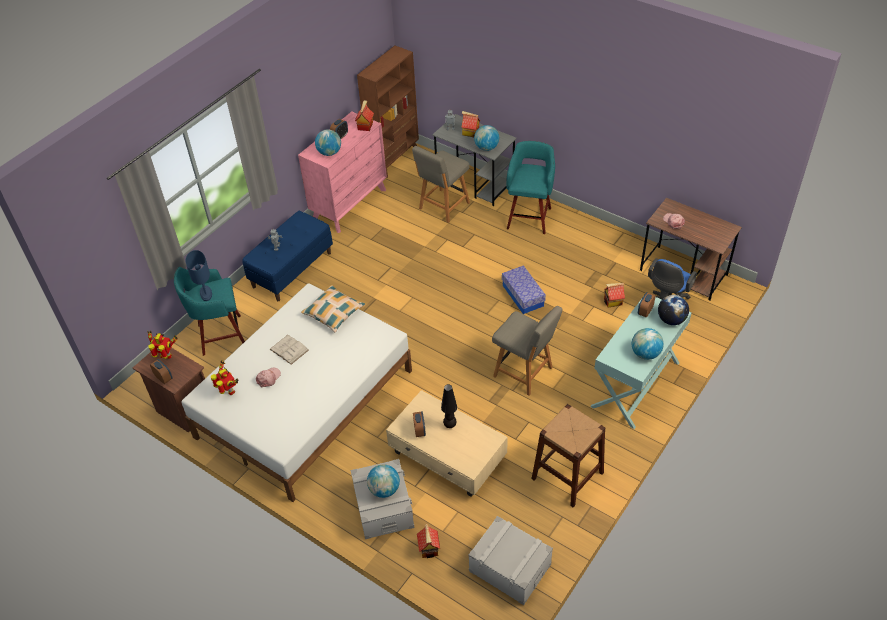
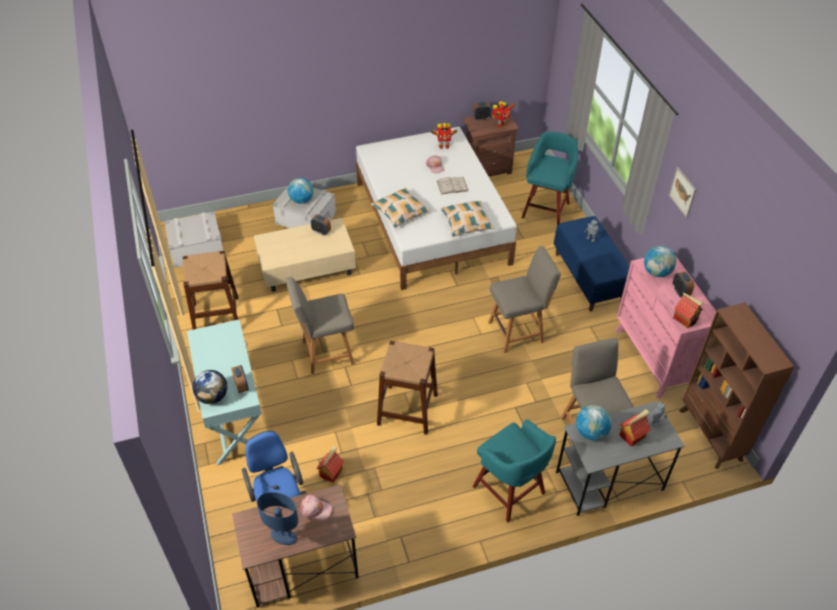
camera: 125 degrees right, 0 degrees up
(206, 293) = (552, 165): blue table lamp -> blue table lamp (283, 537)
(279, 113) = (682, 192): none -> picture
(359, 363) = (400, 212): none -> pillow
(390, 279) = (517, 331): none -> grey chair
(429, 548) = (253, 222): toy house -> none
(450, 425) = (307, 248): black table lamp -> none
(523, 295) = (407, 409): storage box -> brown stool
(645, 354) = (205, 352): globe -> none

